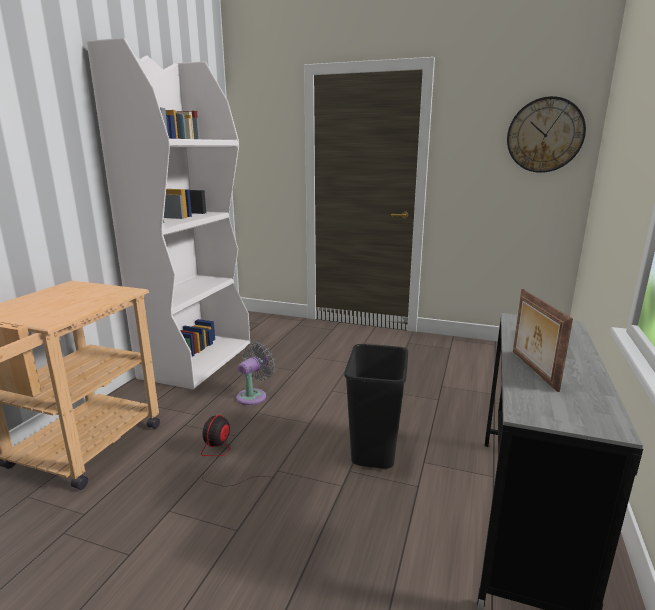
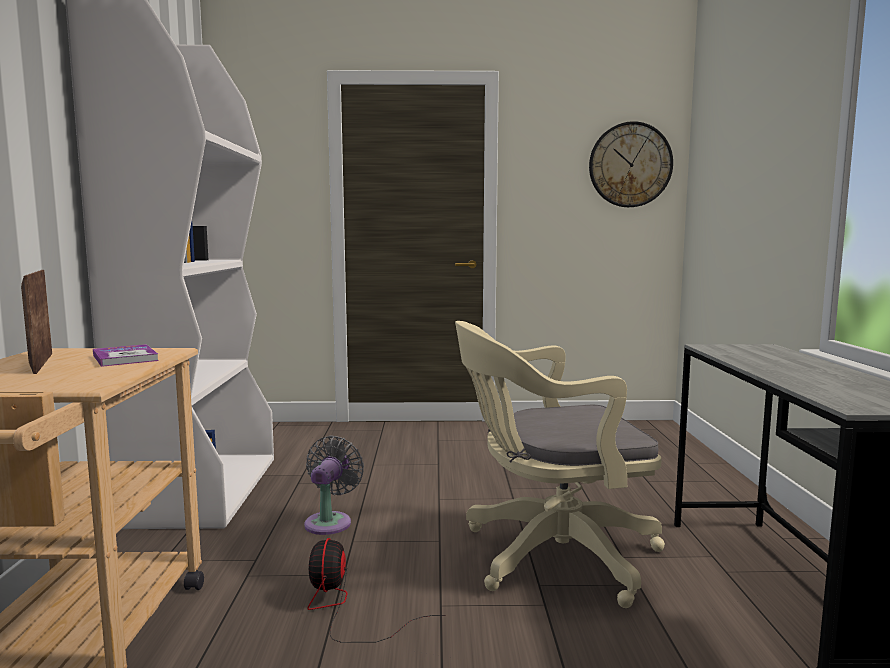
camera: 20 degrees left, 10 degrees down
(99, 296) = (125, 358): none -> book
(373, 450) = (550, 556): black trash can -> beige office chair
(532, 370) = (798, 378): picture frame -> picture frame (41, 363)

